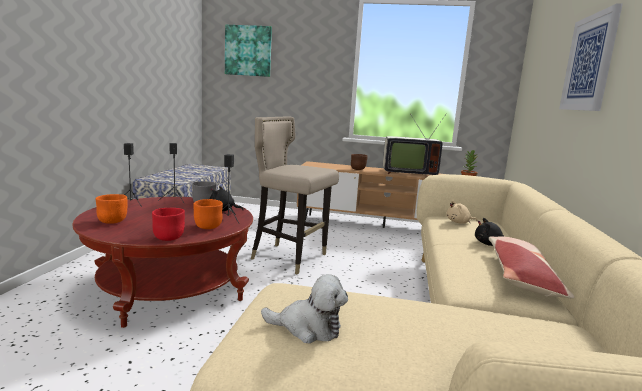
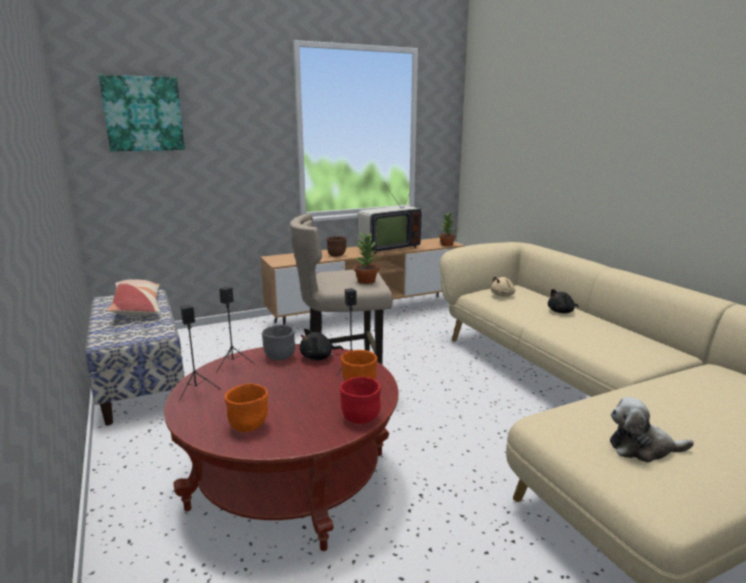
camera: 35 degrees left, 5 degrees up
(304, 171) = (366, 281): none -> potted plant
(308, 328) = (642, 448): plush toy -> plush toy turned 150 degrees counterclockwise
(521, 276) = (627, 336): pillow -> pillow (137, 307)
(589, 63) = (596, 133): picture -> none

